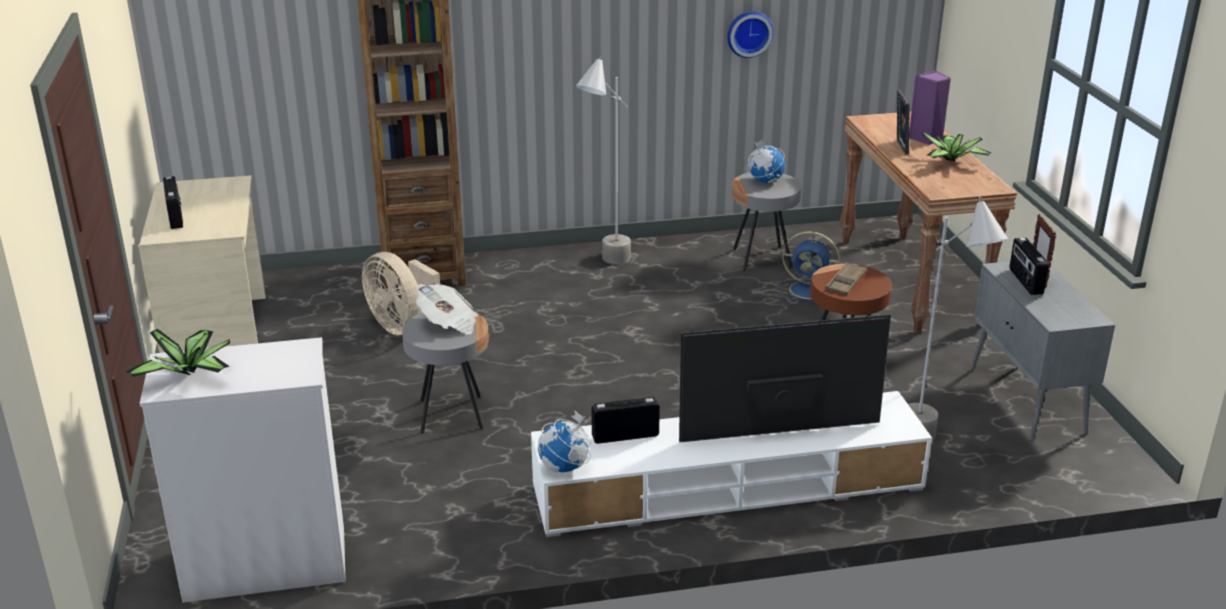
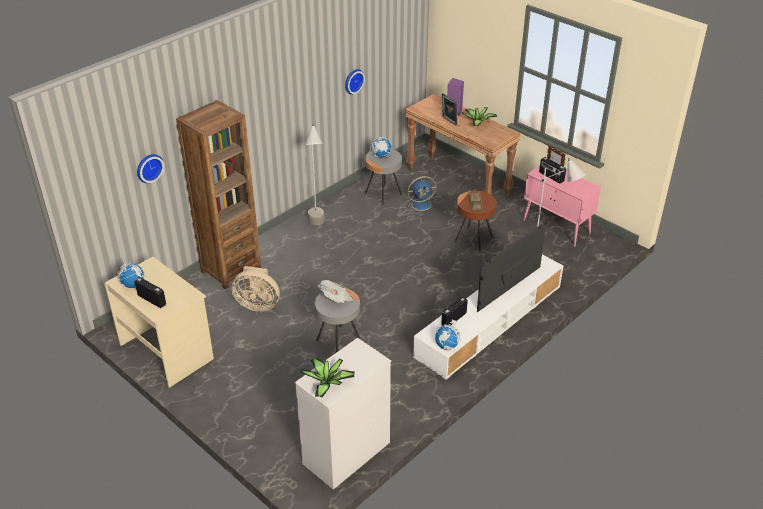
camera: 35 degrees left, 10 degrees up
(181, 195) = (133, 284): none -> globe
(299, 39) = (148, 167): none -> wall clock
(1027, 401) = (557, 227): grey cabinet -> pink cabinet

